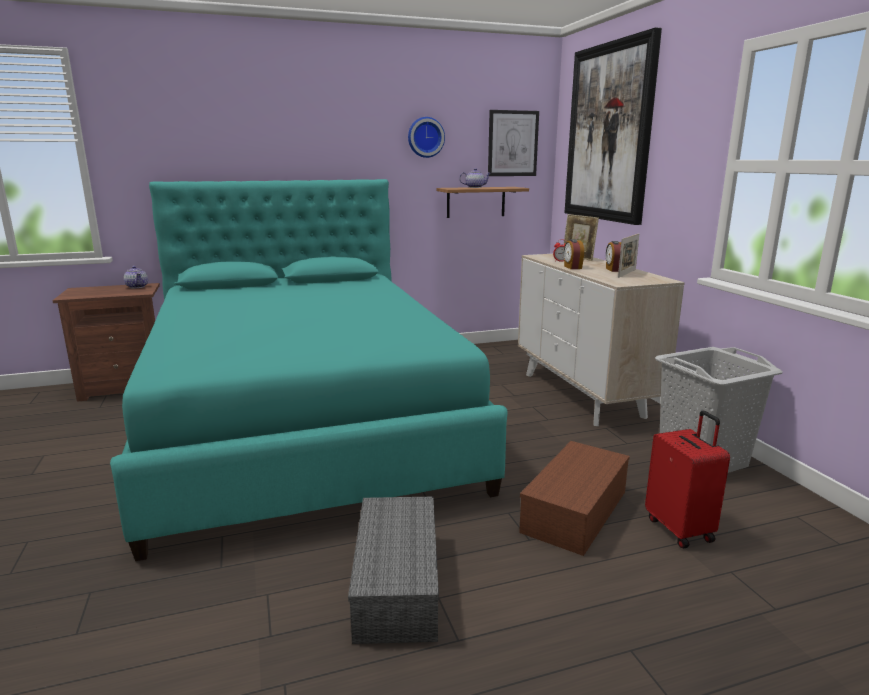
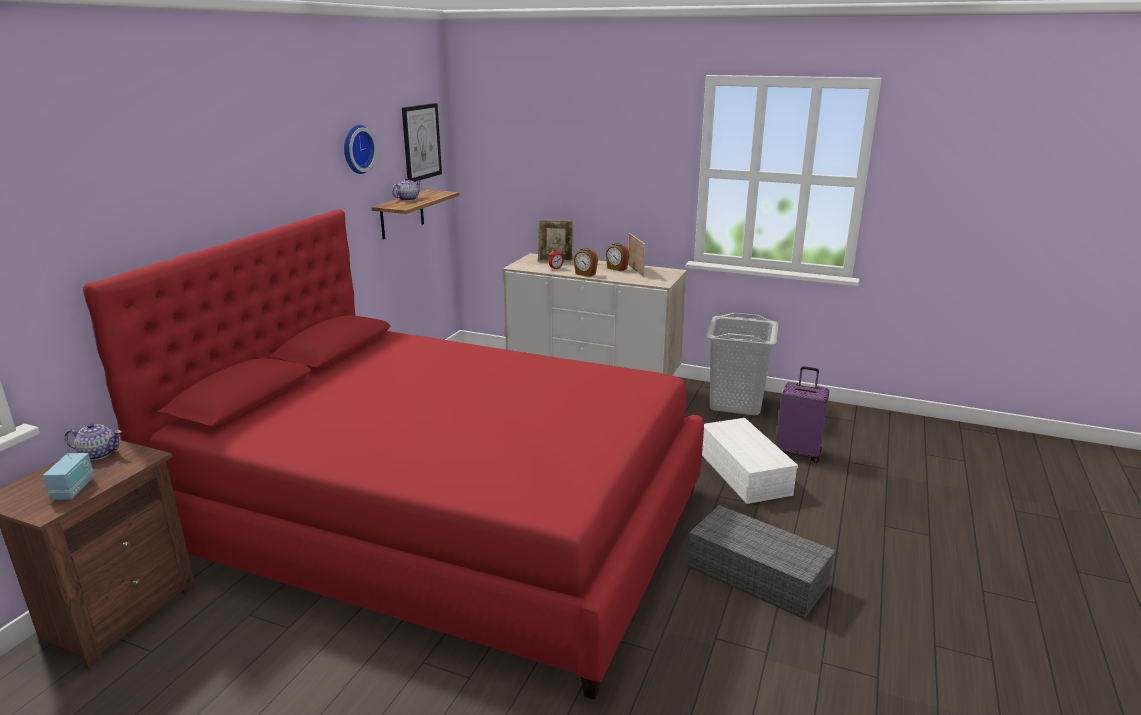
camera: 50 degrees left, 5 degrees up
(94, 294) = (74, 490): none -> radio
(305, 421) = (442, 520): turquoise bed -> red bed
(575, 512) = (746, 473): brown storage box -> white storage box
(609, 133) = (542, 133): picture -> none
(680, 529) = (798, 452): red suitcase -> purple suitcase

